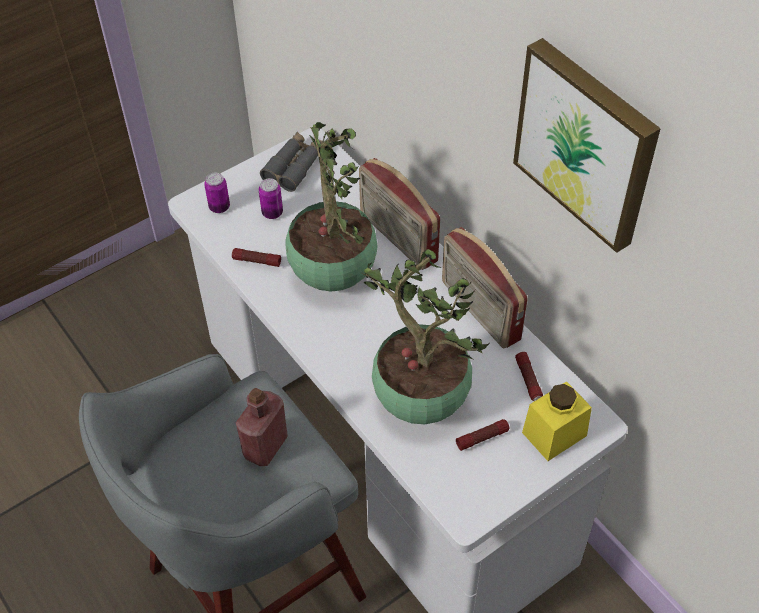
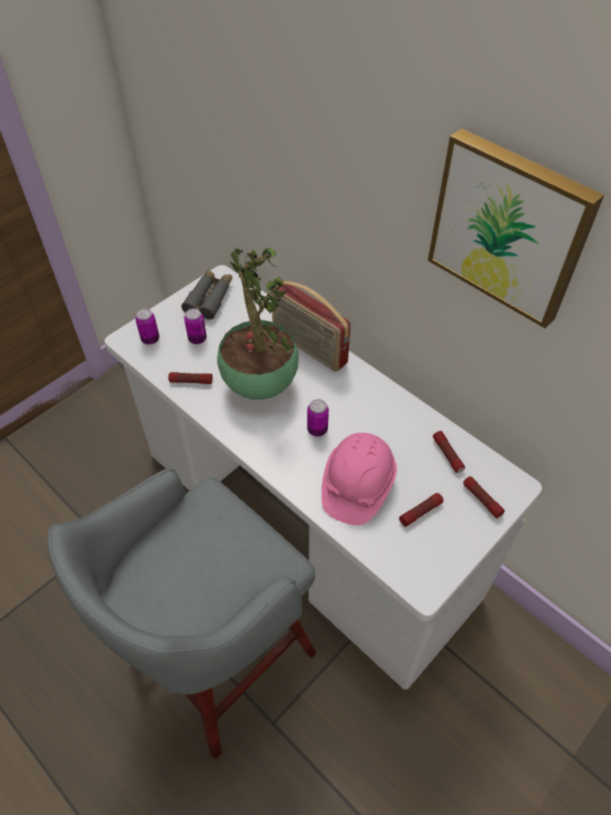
camera: 10 degrees left, 0 degrees up
(265, 446) = (227, 547): red bottle -> none
(387, 333) = (317, 429): none -> can
(418, 400) = (357, 485): potted plant -> pink hard hat
(479, 311) = (391, 401): radio -> none
(554, 434) = (481, 500): yellow jar -> flashlight

